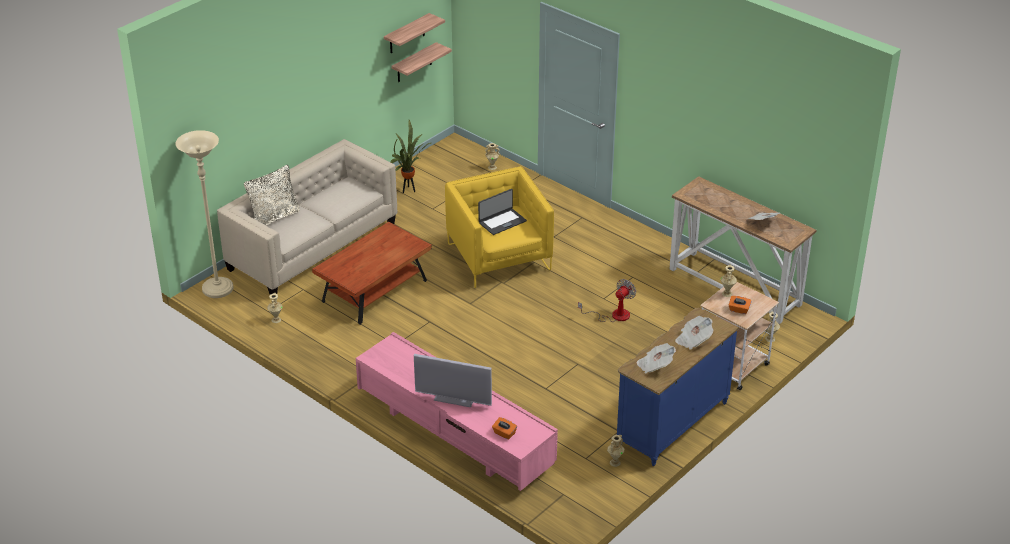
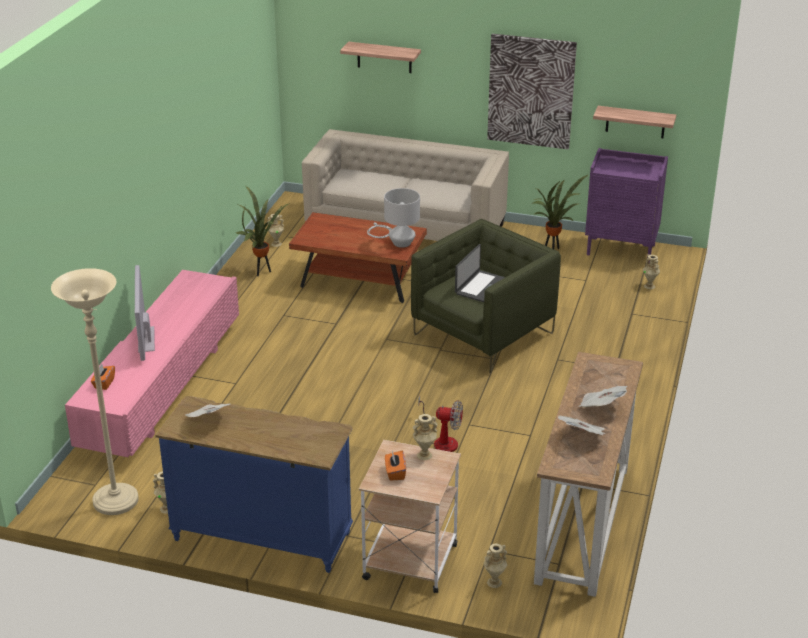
camera: 65 degrees right, 5 degrees down
(218, 289) = (300, 204): beige floor lamp -> beige floor lamp (116, 501)
(275, 217) = (372, 170): beige pillow -> none
(316, 339) = (262, 271): none -> potted plant
(350, 82) = (531, 91): none -> picture
(392, 241) = (393, 238): none -> grey table lamp
(407, 34) = (629, 79): shelf -> shelf (384, 57)
(434, 161) = (621, 250): none -> purple cabinet
(499, 258) = (483, 335): yellow armchair -> green armchair
(502, 222) = (480, 286): laptop -> laptop turned 90 degrees counterclockwise
(693, 340) = (278, 437): newspaper -> newspaper (601, 407)

